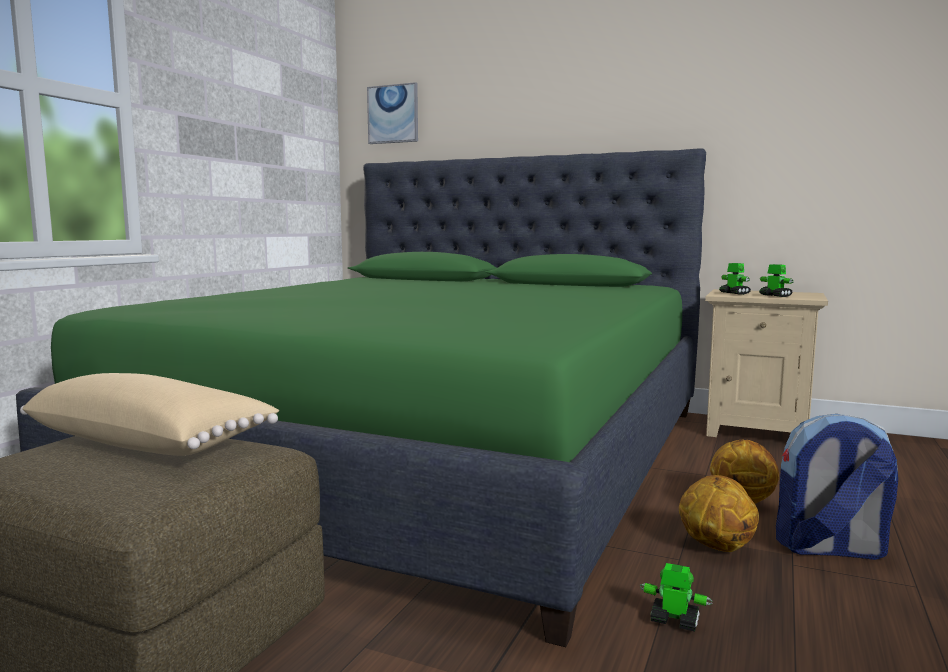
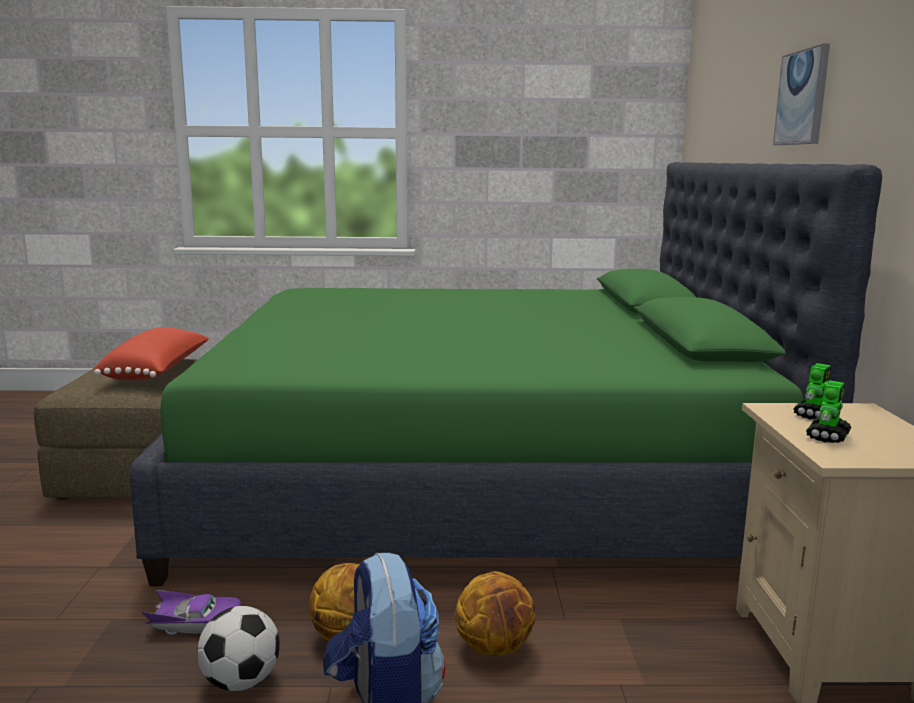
camera: 65 degrees right, 5 degrees up
(151, 443) = (159, 371): beige pillow -> red pillow
(393, 114) = (707, 103): picture -> picture (802, 97)
(673, 621) = (195, 624): toy robot -> purple toy car
(787, 604) = (241, 682): none -> football

